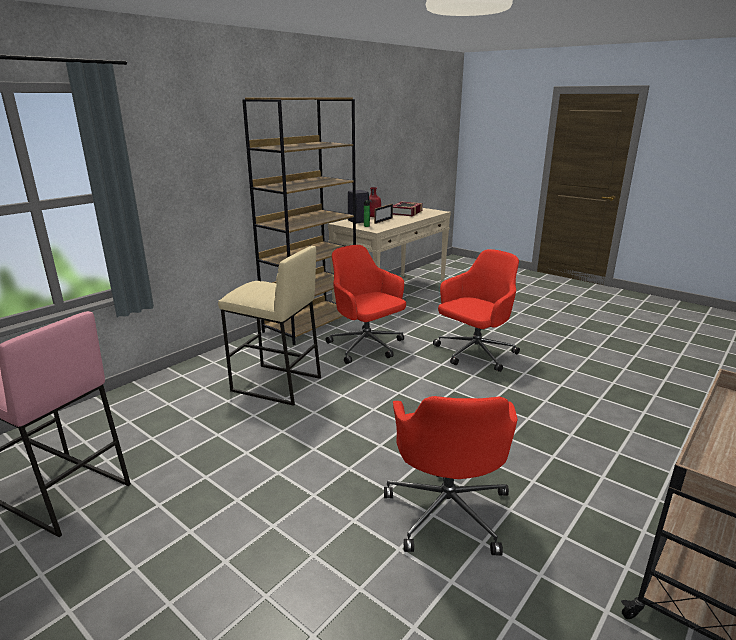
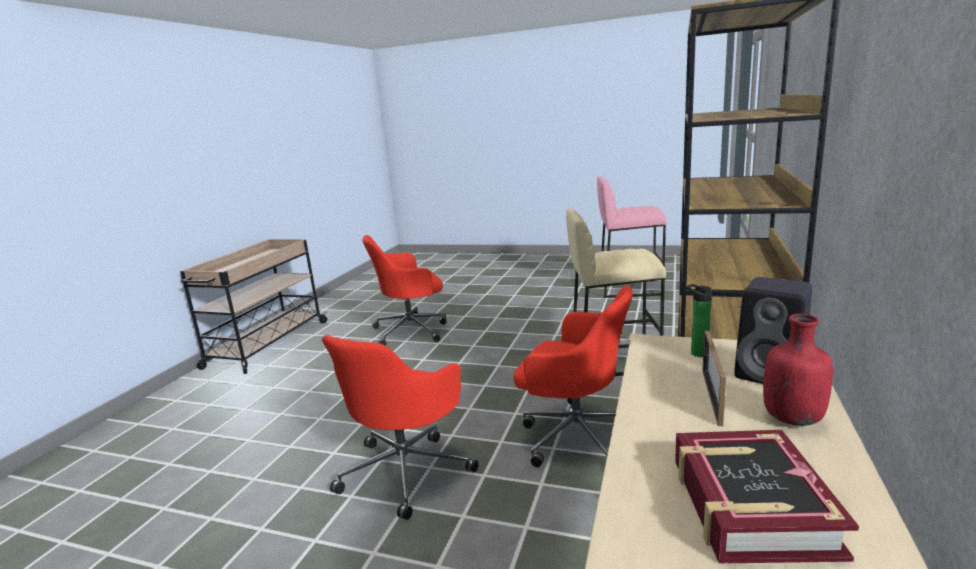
camera: 160 degrees right, 5 degrees down
(447, 510) = (412, 330): red office chair -> red office chair turned 90 degrees counterclockwise

